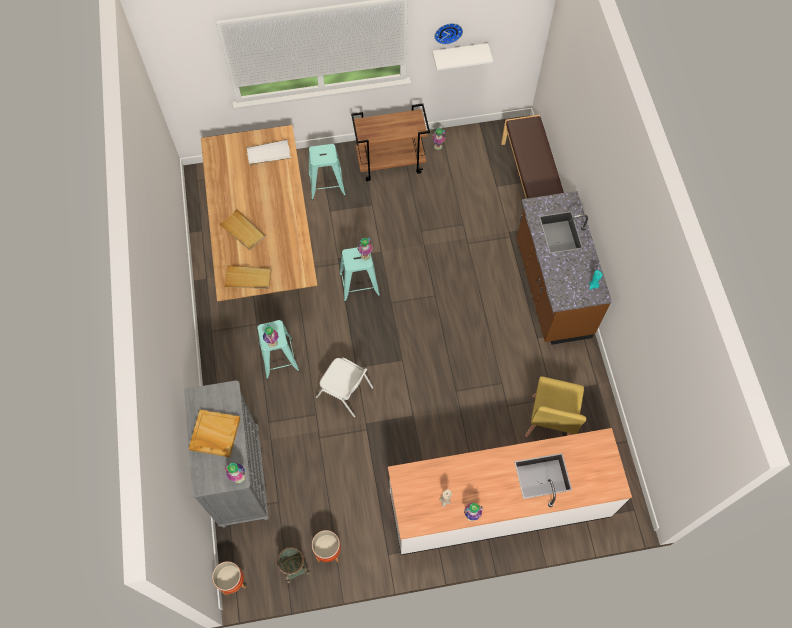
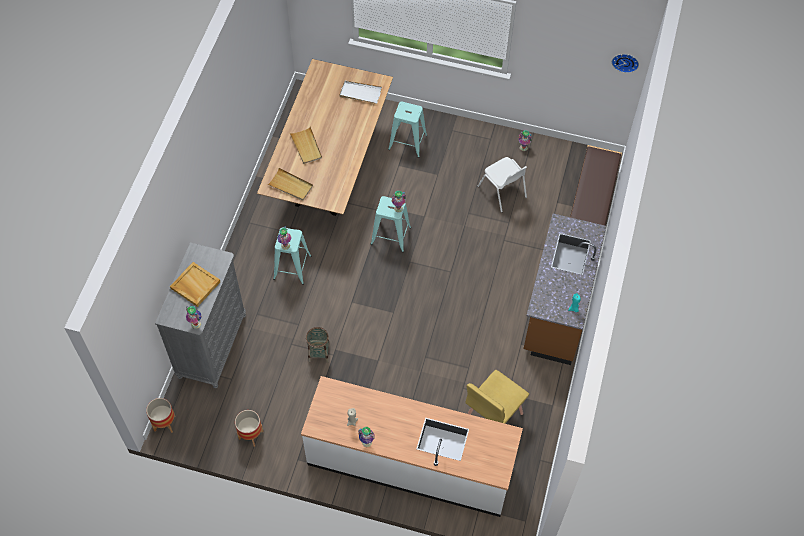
camera: 25 degrees right, 5 degrees down
(294, 567) = (218, 435): basket -> basket (319, 353)
(345, 392) = (332, 318): white chair -> white chair (502, 192)
(391, 162) = (474, 145): brown cart -> none
(448, 32) = (549, 45): wall clock -> wall clock (625, 61)
(459, 54) = (558, 69): white shelf -> none

